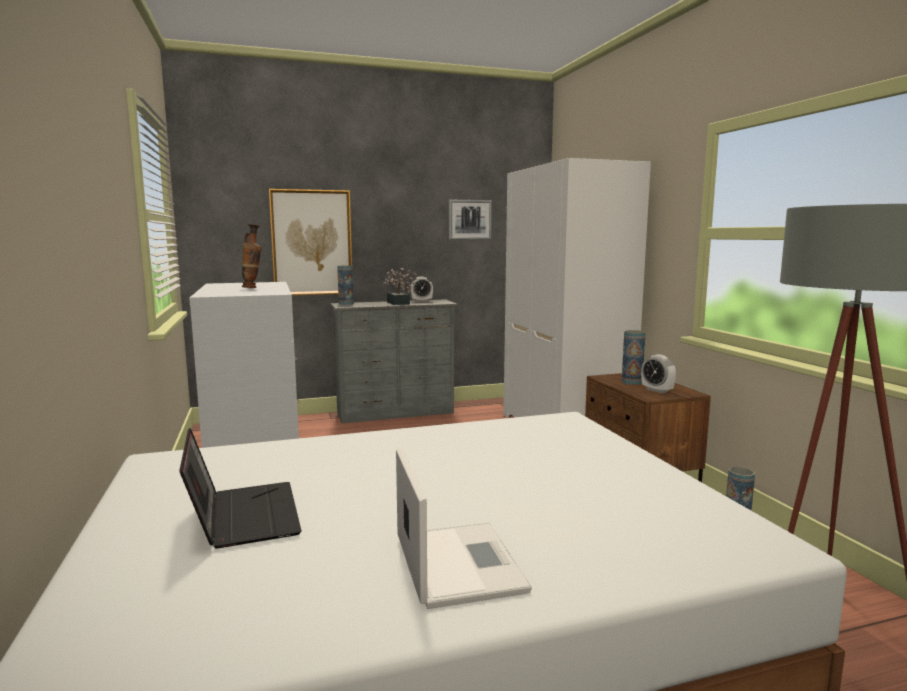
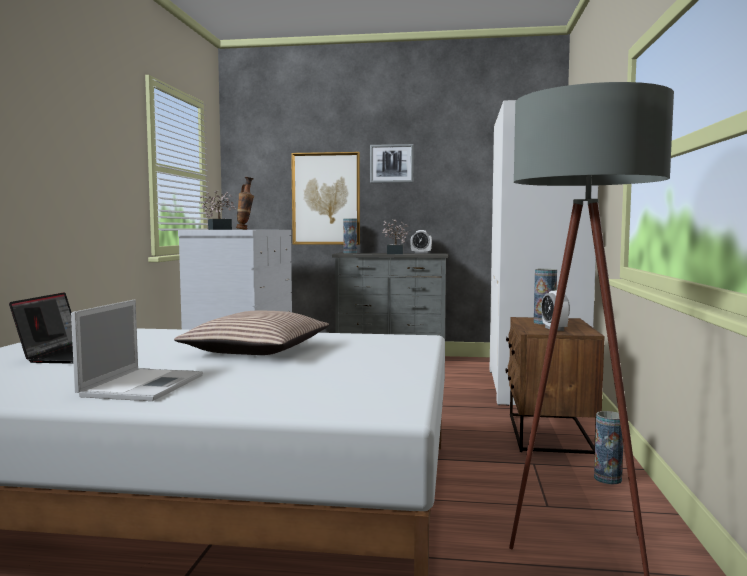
camera: 25 degrees right, 5 degrees down
(233, 292) = (219, 229): none -> potted plant
(452, 466) = (256, 350): none -> pillow
(470, 220) = (475, 176): picture -> picture (392, 163)

